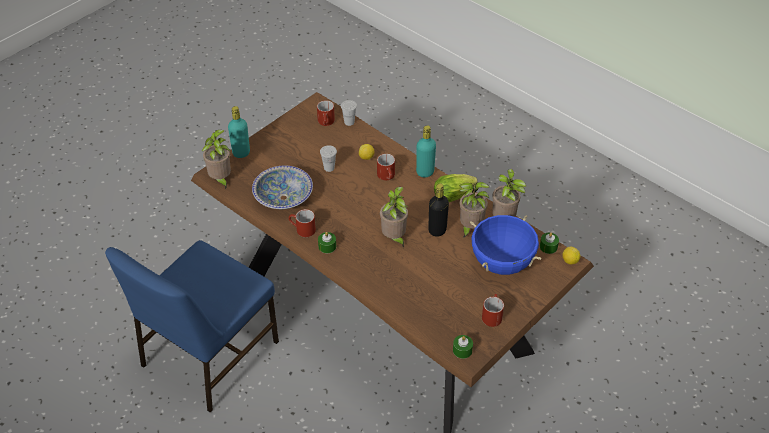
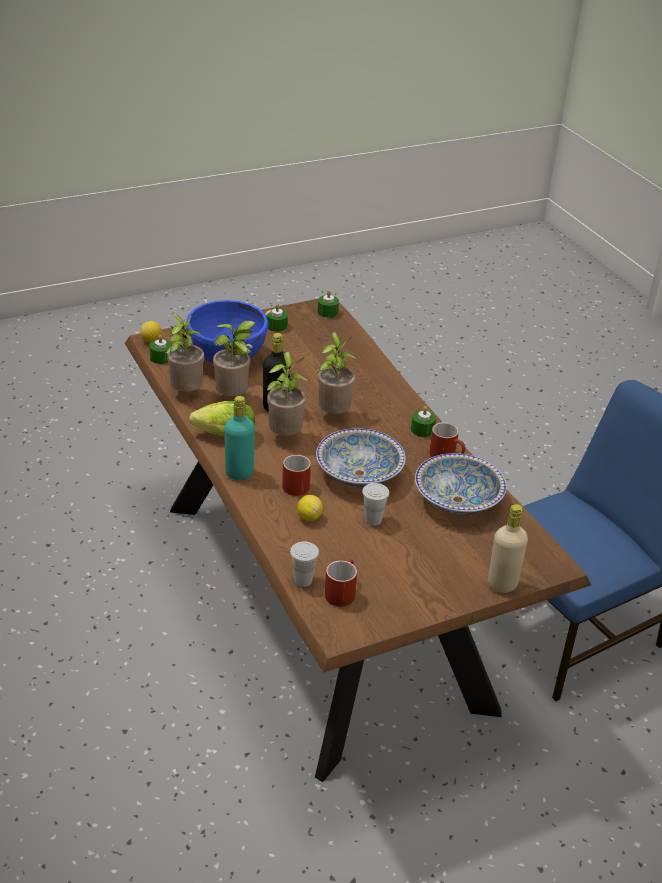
camera: 160 degrees left, 10 degrees down
(220, 180) = (545, 552): potted plant -> potted plant (285, 436)
(241, 153) = (502, 584): turquoise bottle -> beige bottle
(352, 196) = (359, 474): none -> bowl
(491, 315) = (276, 326): red mug -> green candle

